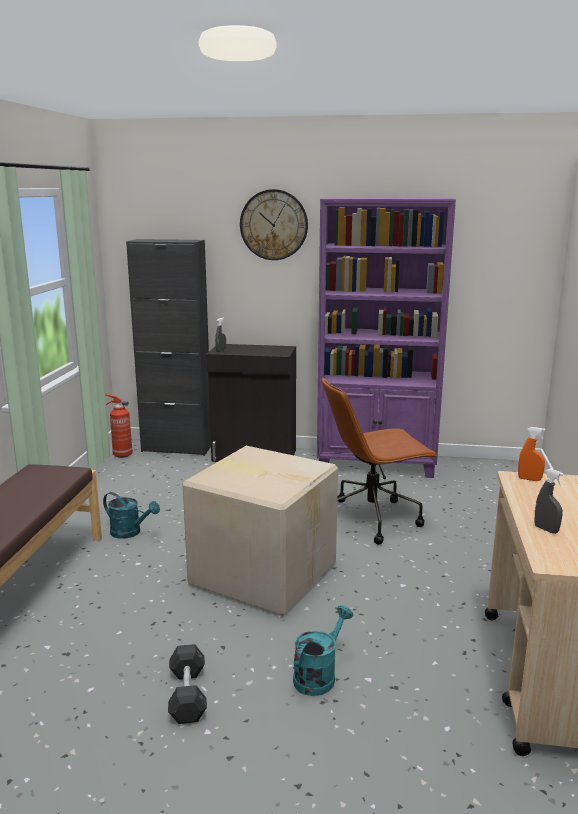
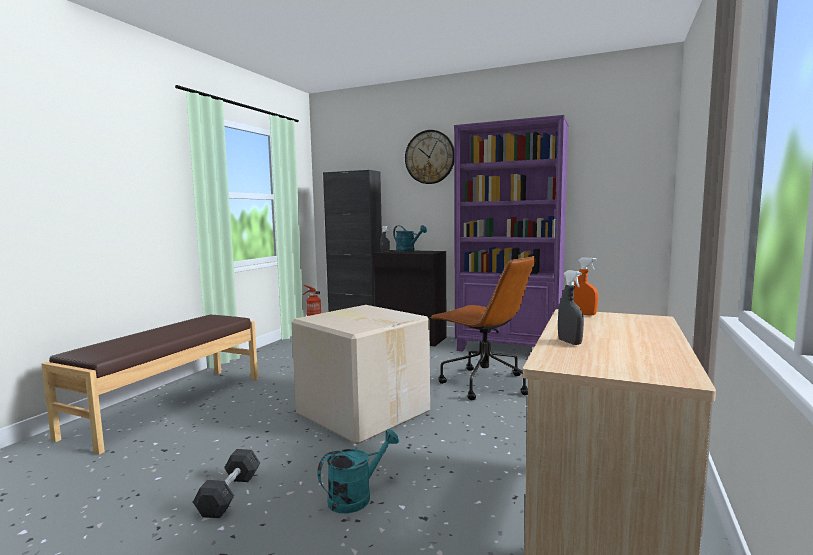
camera: 15 degrees right, 10 degrees down
(130, 532) = (281, 377): turquoise watering can -> turquoise watering can (408, 251)
(372, 518) = (483, 384): brown office chair -> brown office chair turned 135 degrees counterclockwise

